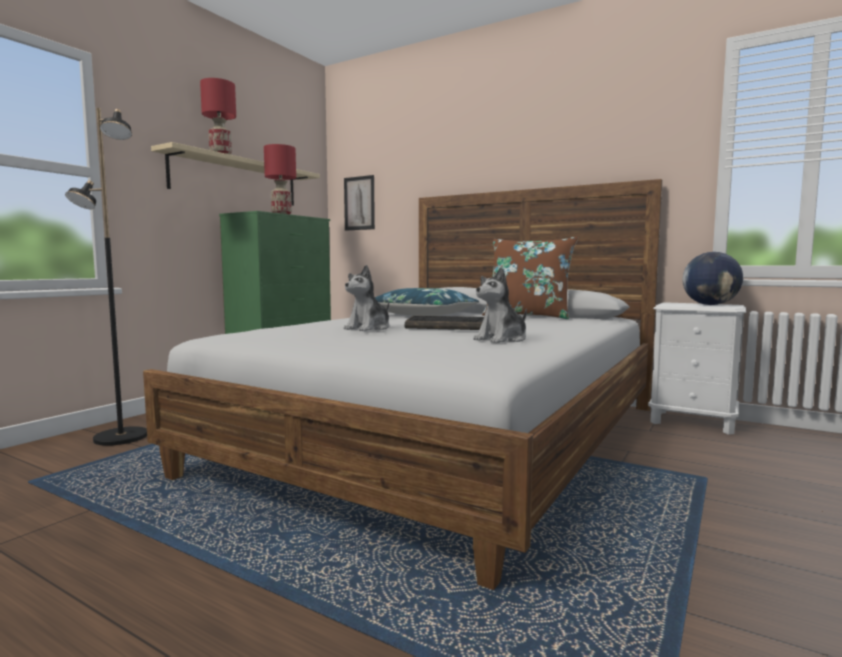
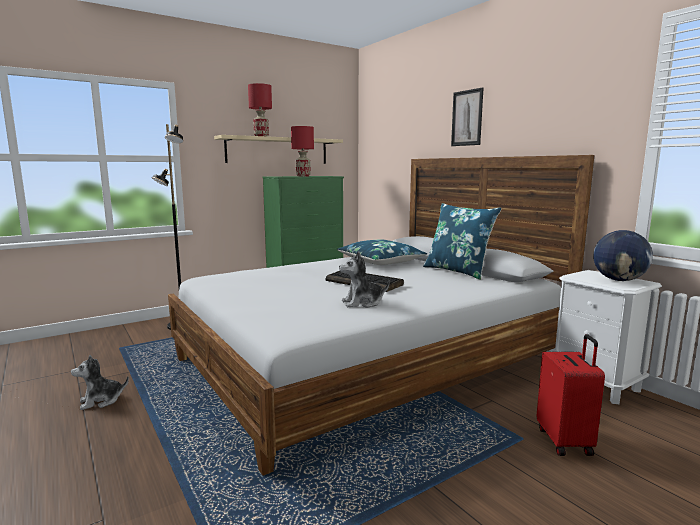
camera: 25 degrees right, 5 degrees up
(359, 203) = (376, 159): picture -> picture (467, 118)
(369, 328) = (301, 278): plush toy -> plush toy (101, 401)
(528, 316) = (458, 271): brown pillow -> blue pillow
(741, 472) = (565, 441): none -> red suitcase

